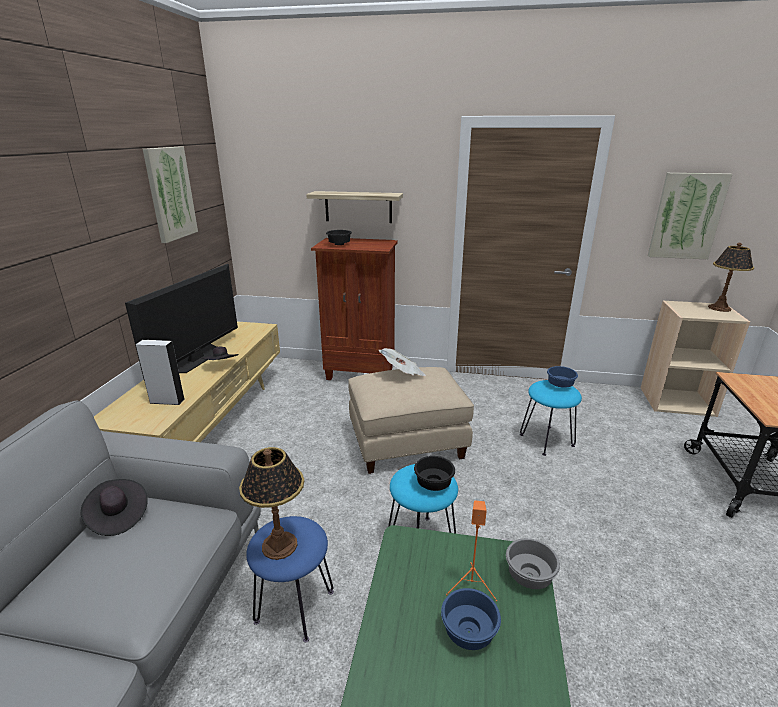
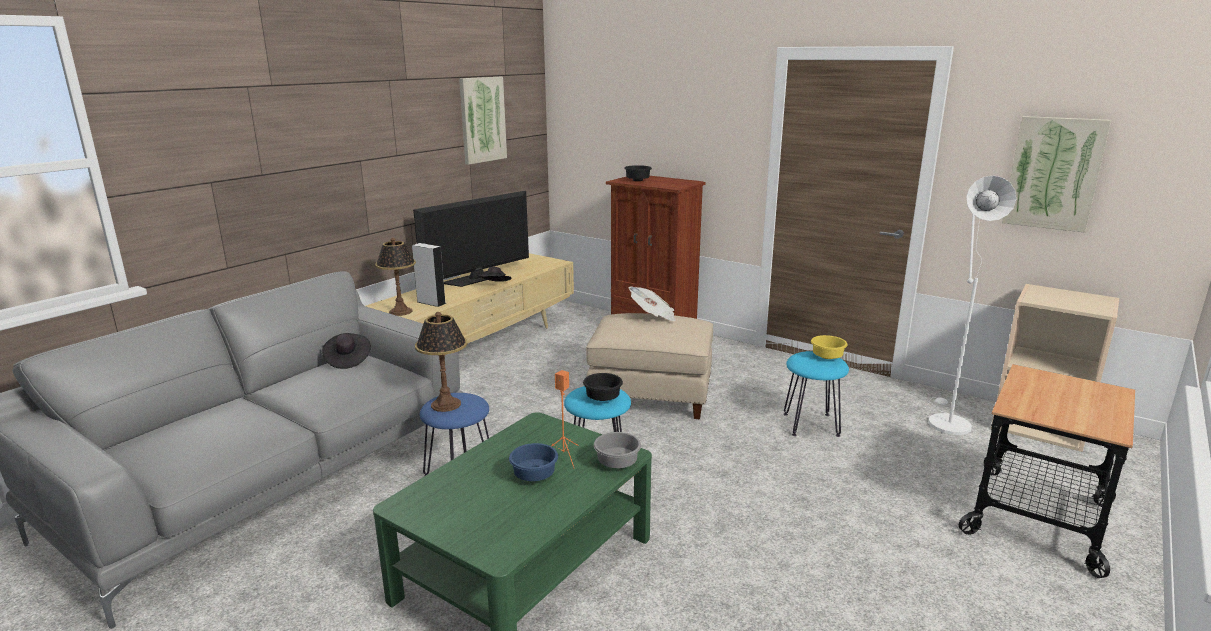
camera: 25 degrees right, 5 degrees down
(358, 207) = (669, 143): shelf -> none
(559, 385) = (826, 357): blue bowl -> yellow bowl
(624, 411) = (946, 421): none -> white floor lamp
(719, 308) = (1097, 300): table lamp -> table lamp (401, 312)

